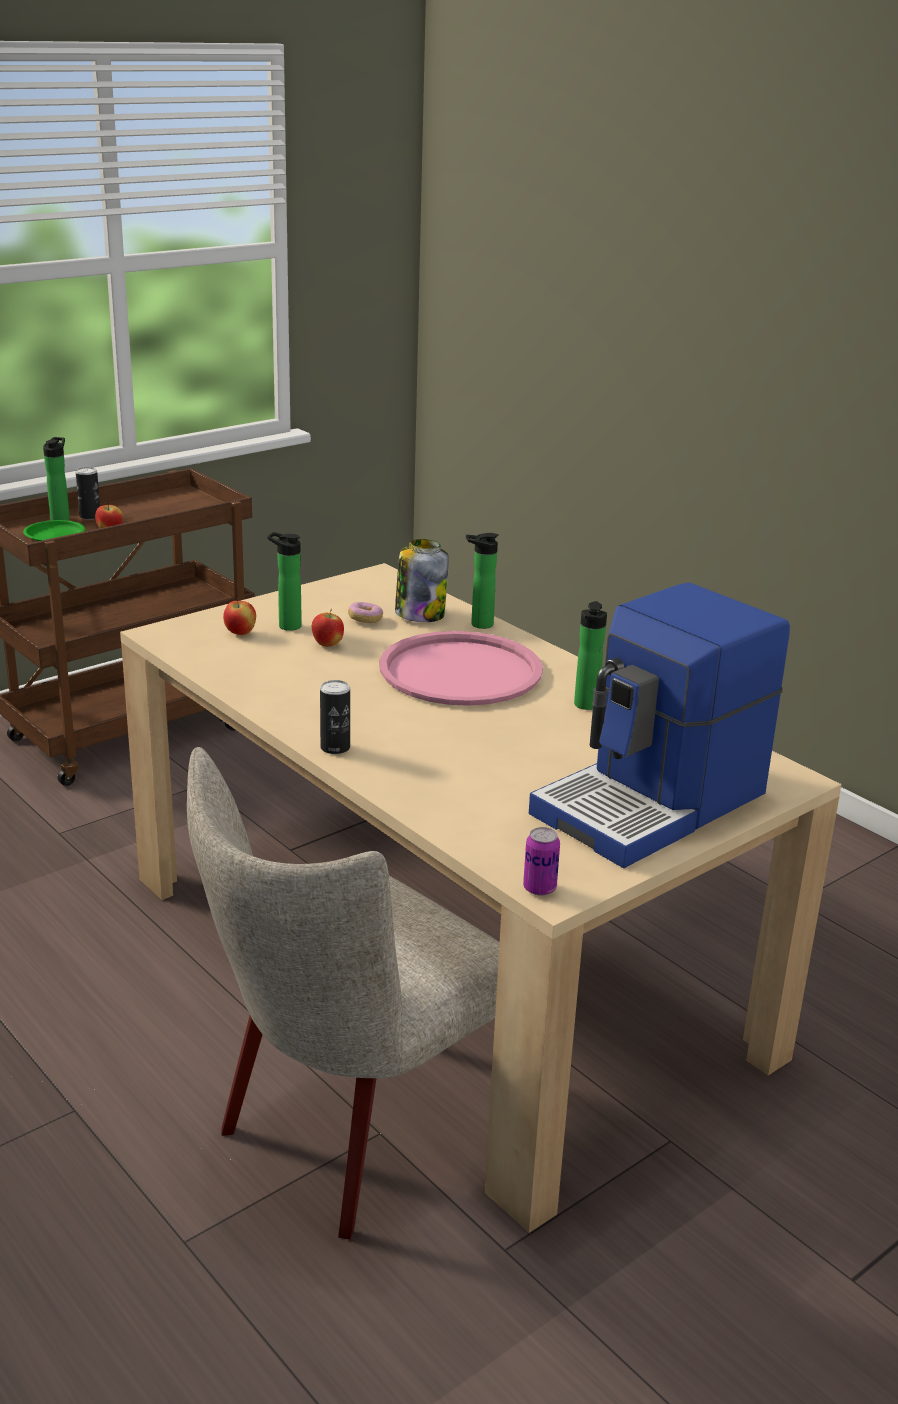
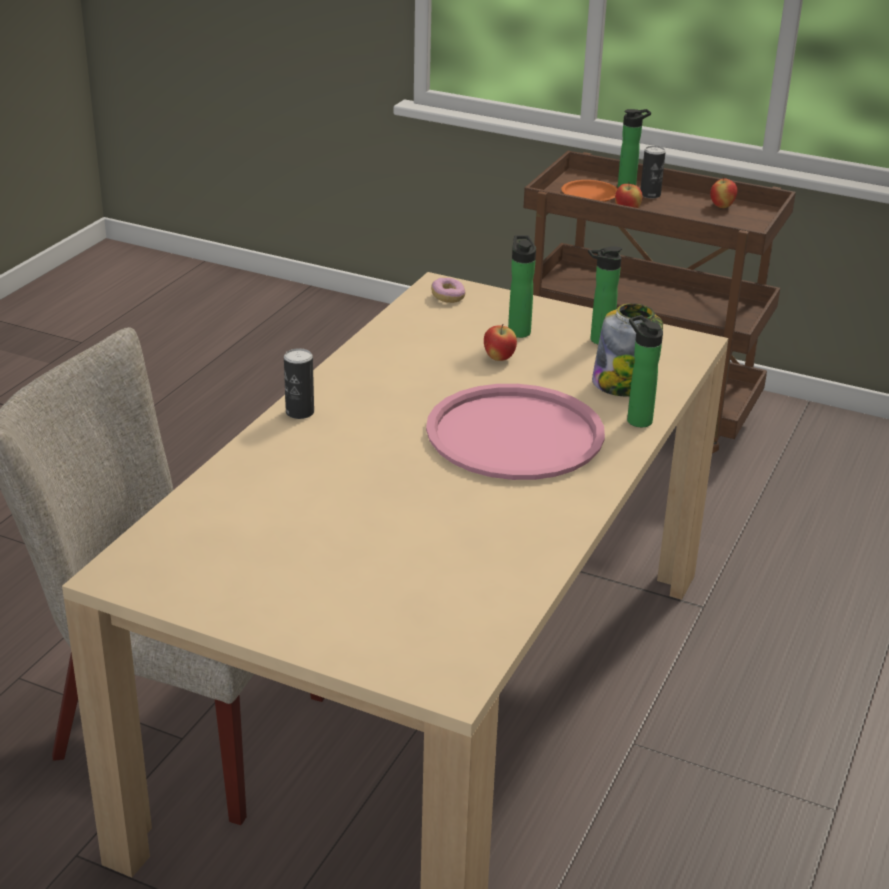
camera: 65 degrees right, 5 degrees up
(55, 535) = (590, 195): green plate -> orange plate
(240, 633) = (479, 316): apple -> apple (721, 206)
(365, 620) = (576, 362): donut -> donut (448, 297)
(539, 888) = (119, 565): can -> none
(586, 706) = (505, 519): bottle -> bottle (598, 340)
(653, 804) = (320, 600): coffee machine -> none

